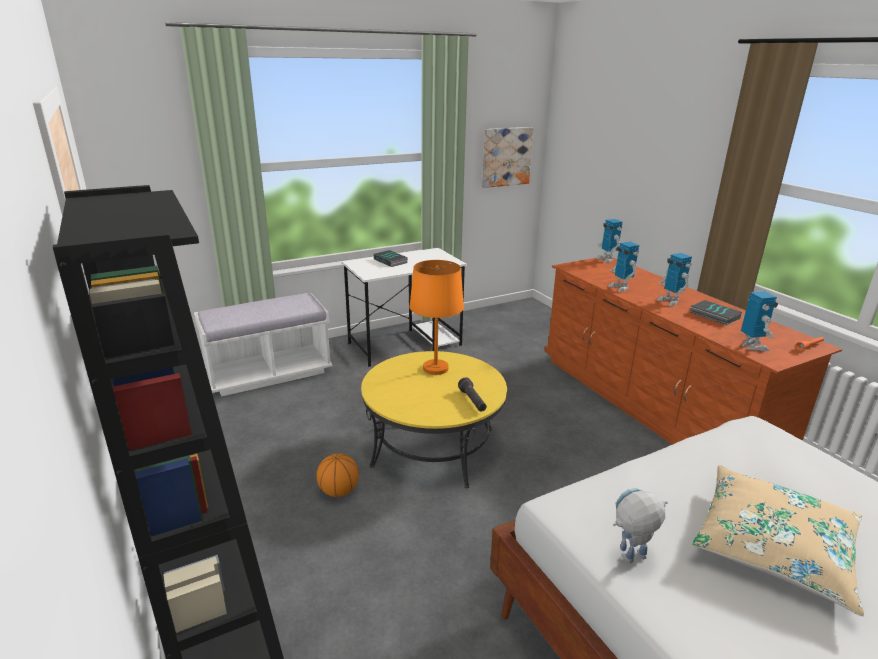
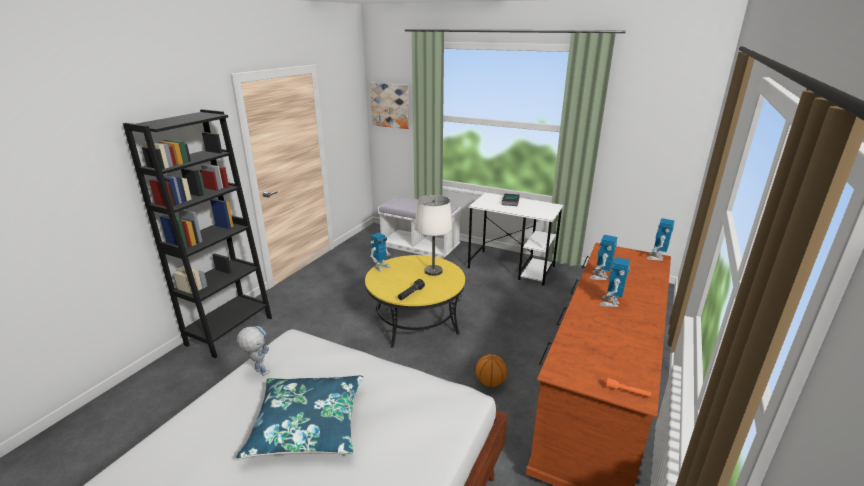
camera: 55 degrees right, 0 degrees up
(339, 491) = (347, 310): basketball -> basketball (490, 382)
(436, 368) = (433, 271): orange table lamp -> white table lamp
(506, 157) = (657, 143): picture -> picture (390, 105)
(713, 316) = (614, 329): book -> none
(752, 346) = (572, 358): toy robot -> toy robot (381, 267)
(774, 546) = (307, 425): beige pillow -> blue pillow

